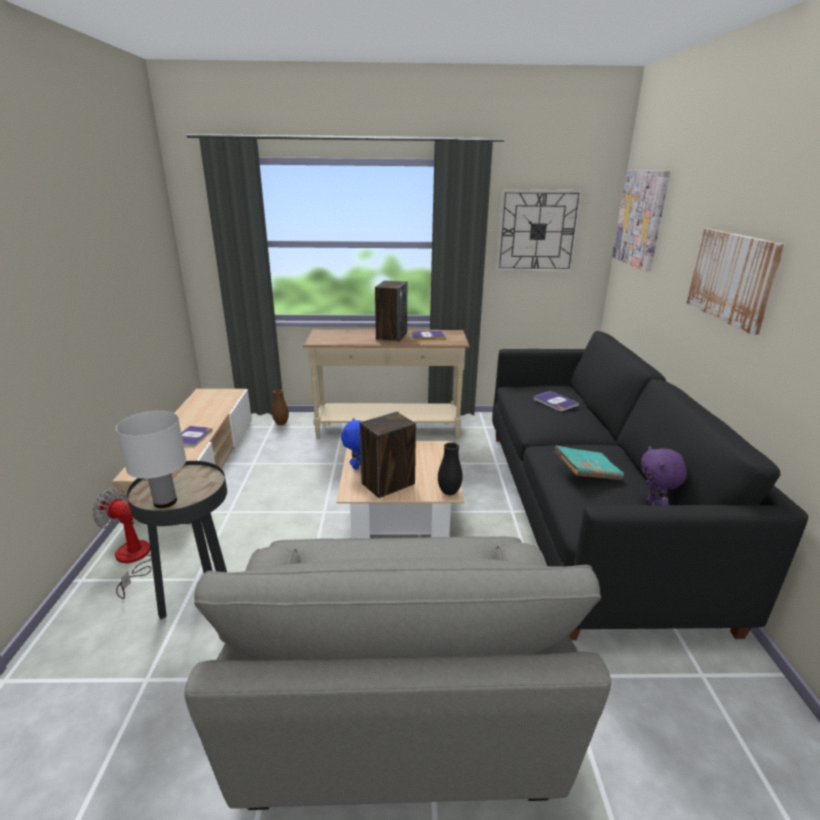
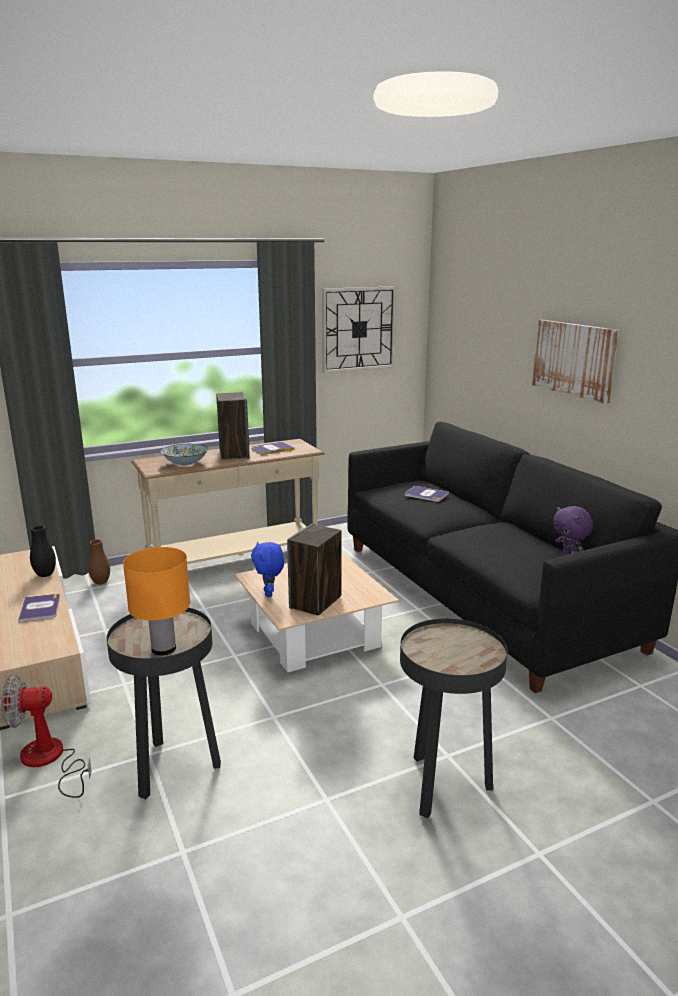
camera: 25 degrees left, 5 degrees down
(166, 501) = (164, 648): white table lamp -> orange table lamp
(345, 338) = (185, 463): none -> bowl
(397, 711) = (444, 787): grey armchair -> black side table
(449, 492) = (378, 595): black vase -> black vase (45, 575)
(586, 472) = (501, 545): turquoise book -> none
(640, 218) = (458, 312): picture -> none

